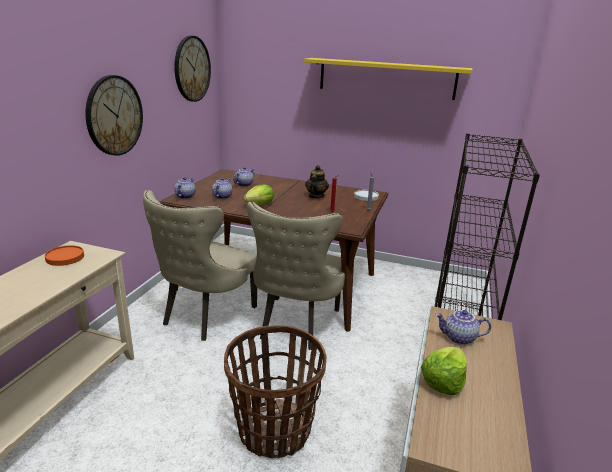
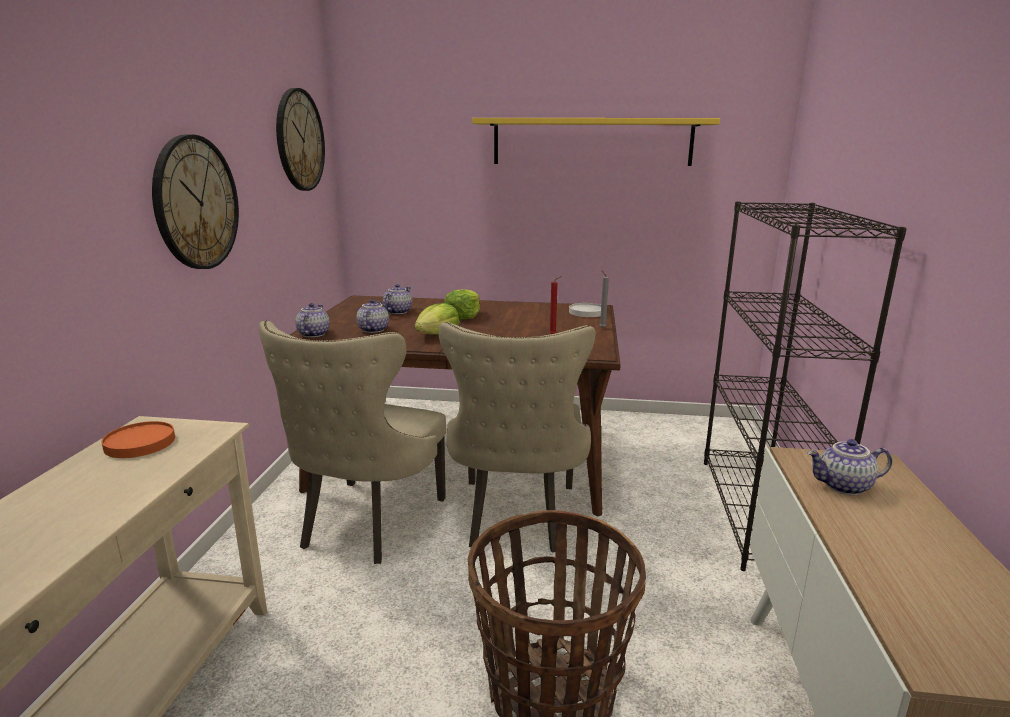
camera: 10 degrees left, 5 degrees down
(316, 196) = (515, 318): teapot -> none
(443, 381) = (871, 554): lettuce -> lettuce (463, 316)

